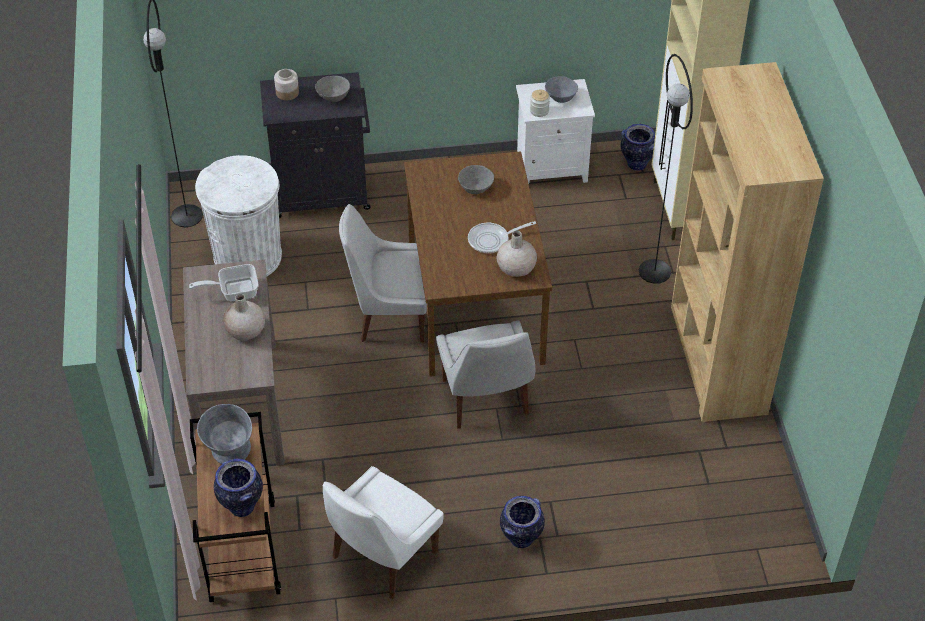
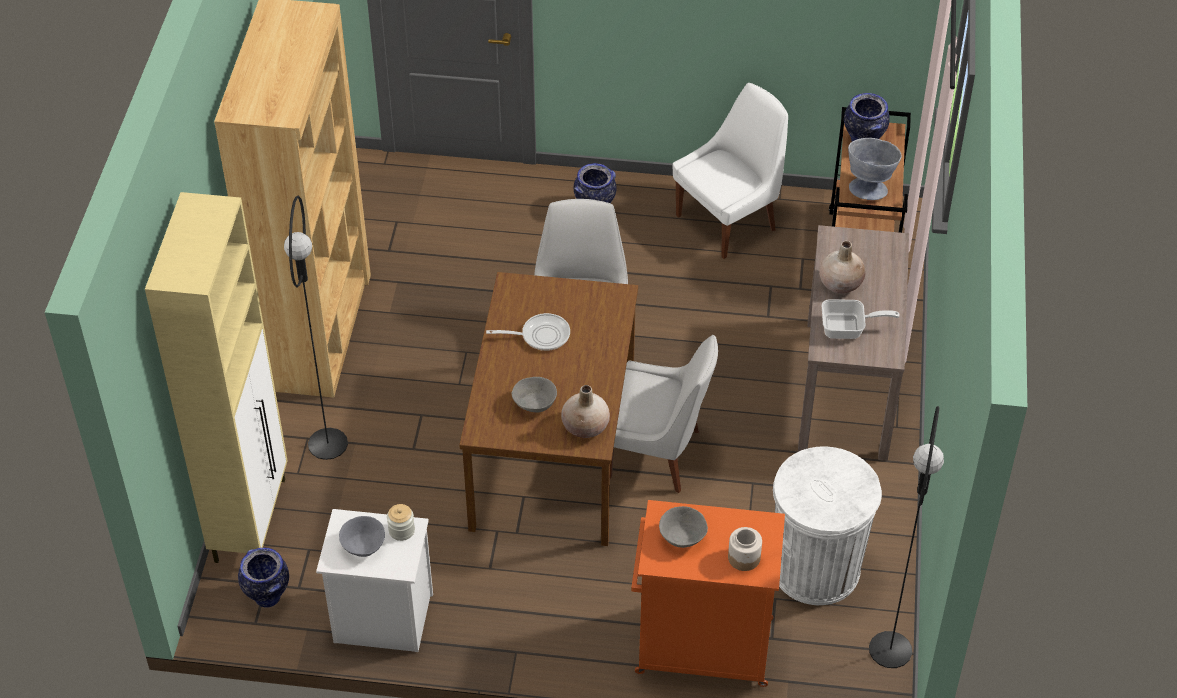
camera: 165 degrees left, 0 degrees up
(323, 193) = (701, 646): black cabinet -> orange cabinet
(515, 268) = (527, 298): beige vase -> beige vase (586, 427)

